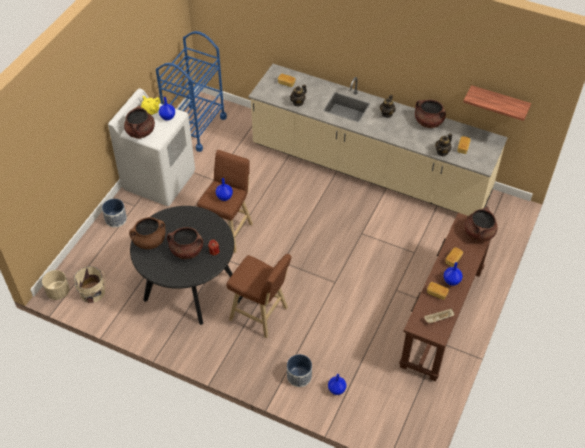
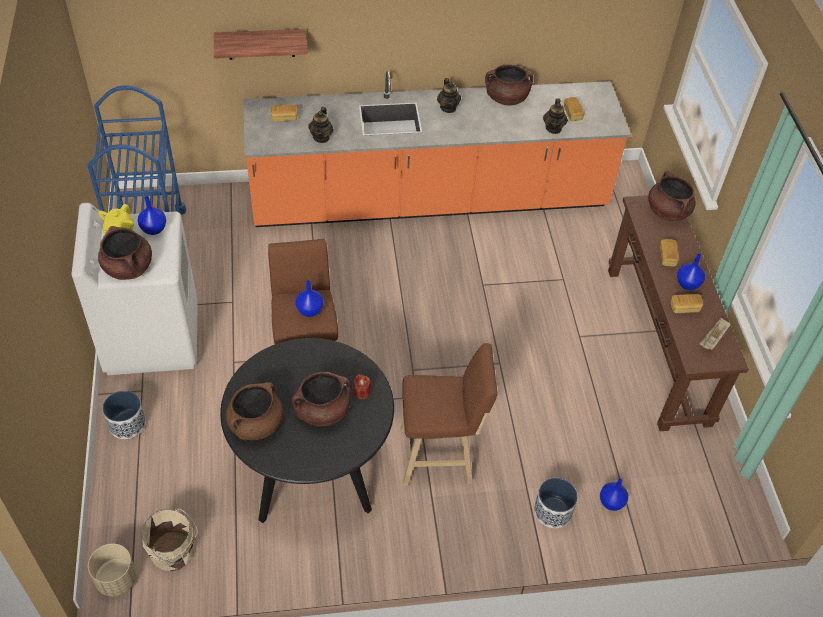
camera: 35 degrees left, 0 degrees up
(369, 170) = (429, 200): beige counter -> orange counter
(499, 102) = (596, 35): shelf -> shelf (261, 44)

